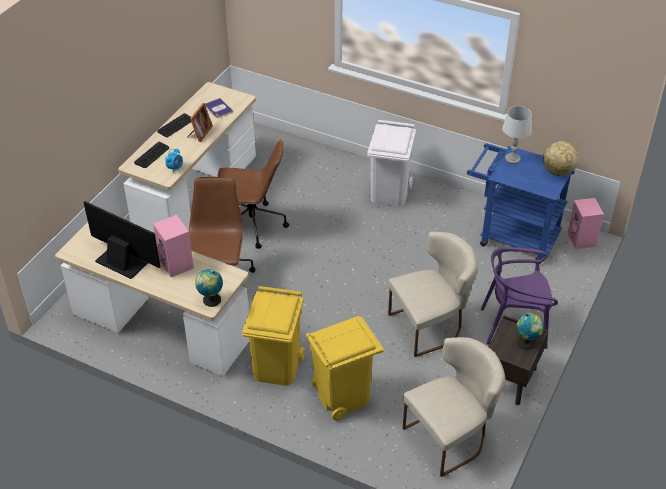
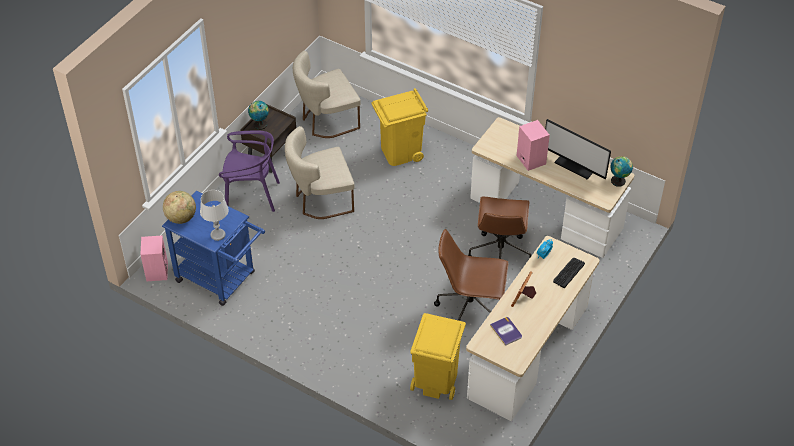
camera: 175 degrees left, 5 degrees up
(175, 126) = (549, 309): keyboard -> none
(210, 300) = (500, 129): globe -> globe (619, 180)
(277, 367) = (449, 176): yellow trash can -> yellow trash can (435, 381)
(389, 193) = (327, 338): white trash can -> none

